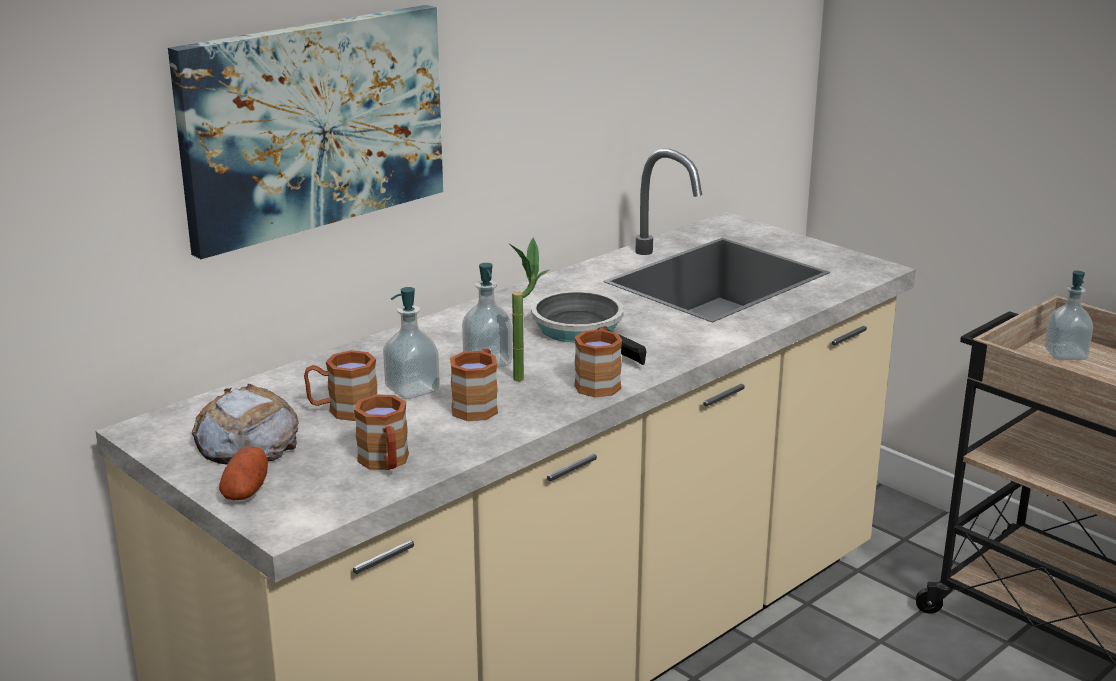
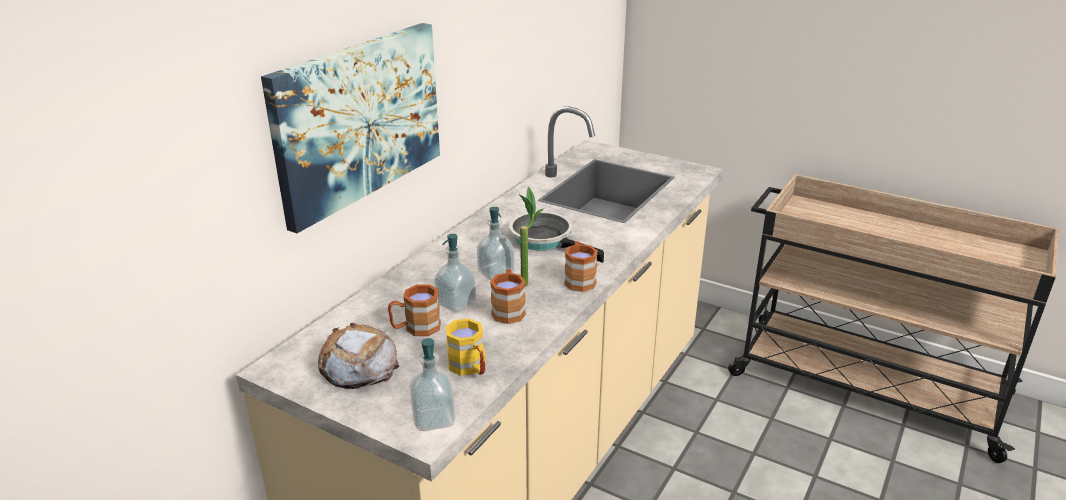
camera: 15 degrees left, 5 degrees up
(246, 491) = (380, 409): potato -> none
(385, 463) = (470, 368): brown mug -> yellow mug
(1065, 354) = (810, 211): soap dispenser -> soap dispenser (434, 419)

